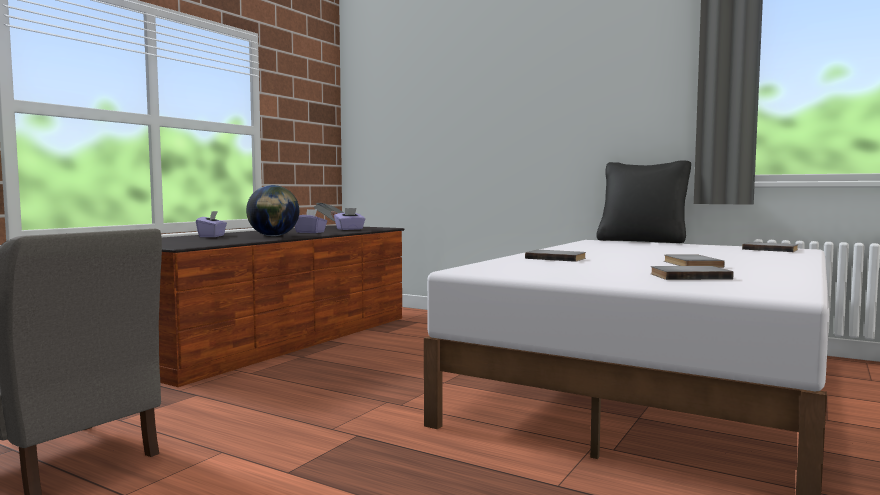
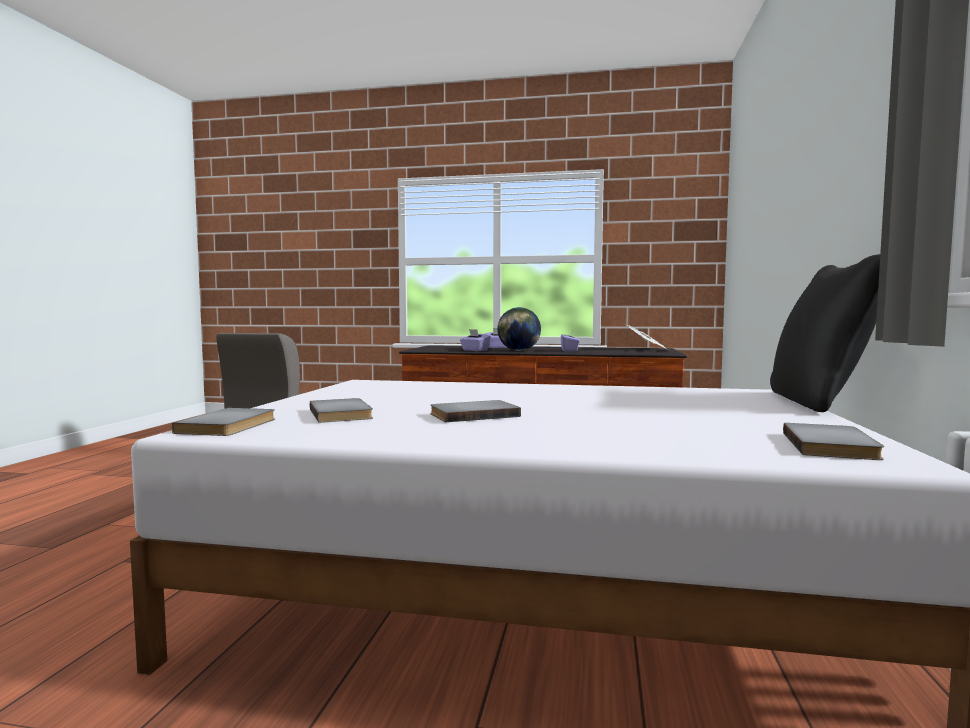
camera: 70 degrees right, 0 degrees up
(350, 229) = (627, 351): purple tissue box -> purple tissue box (475, 350)
(556, 258) = (486, 389): grey book -> grey book (230, 426)

